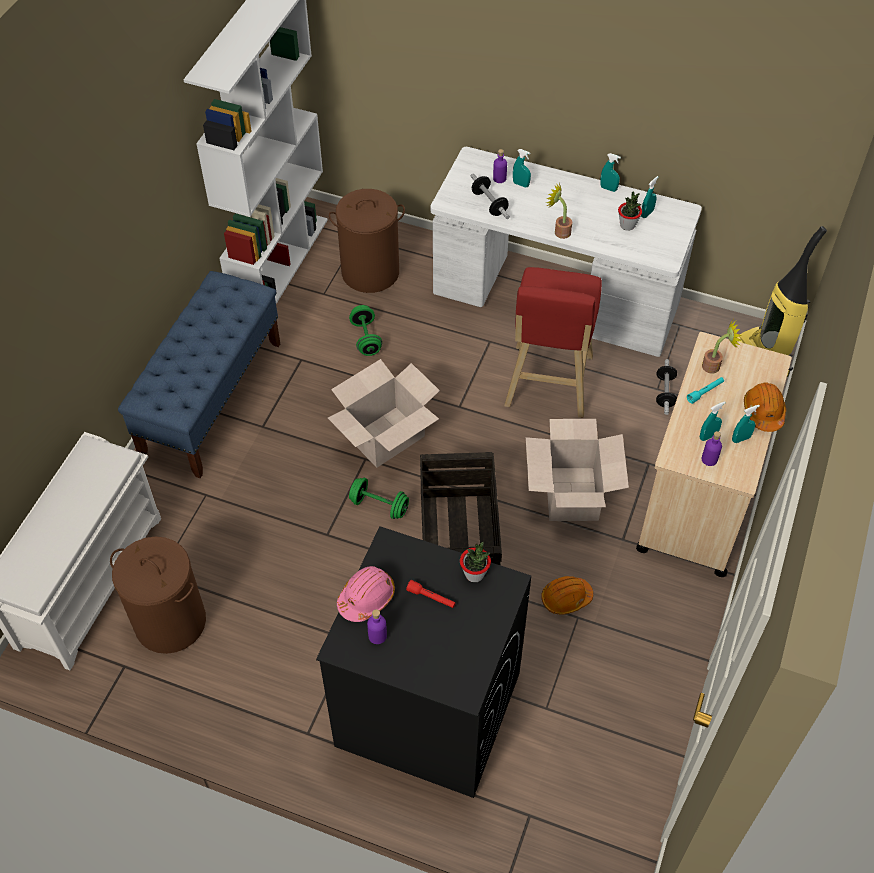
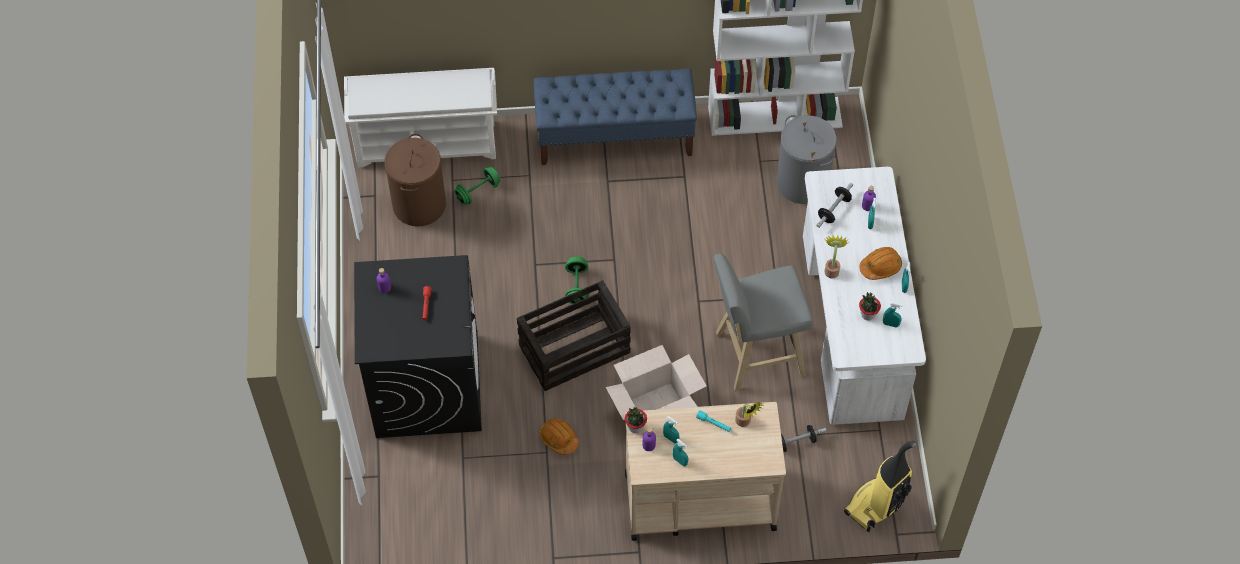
camera: 65 degrees right, 5 degrees up
(366, 338) = (730, 210): green dumbbell -> green dumbbell (478, 192)
(366, 598) = (409, 270): pink hard hat -> none
(371, 272) = (803, 183): brown laundry basket -> grey laundry basket
(386, 436) = (642, 264): cardboard box -> none
(474, 574) = (456, 323): potted plant -> potted plant (635, 427)
(548, 385) = (755, 354): red stool -> grey stool
(763, 412) = (715, 469): orange hard hat -> orange hard hat (880, 267)

